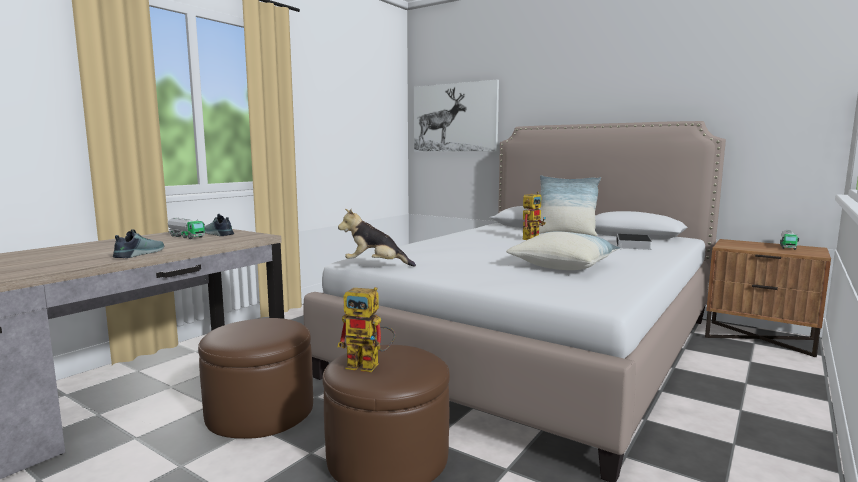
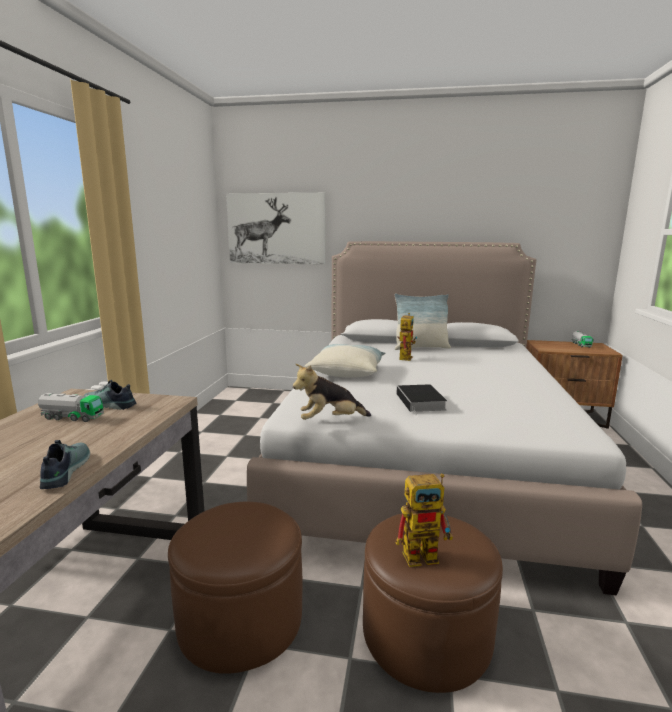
camera: 25 degrees left, 5 degrees up
(563, 265) = (487, 393): pillow -> pillow (347, 372)
(633, 245) = (493, 357): book -> book (421, 402)

